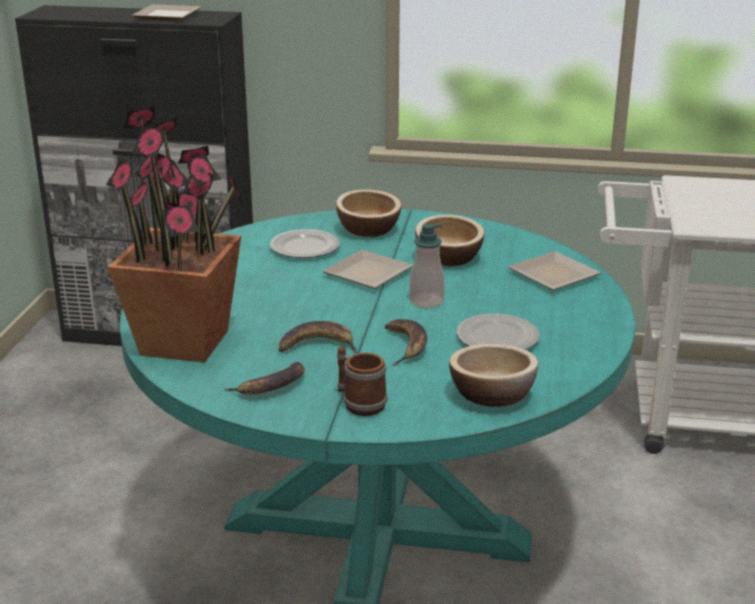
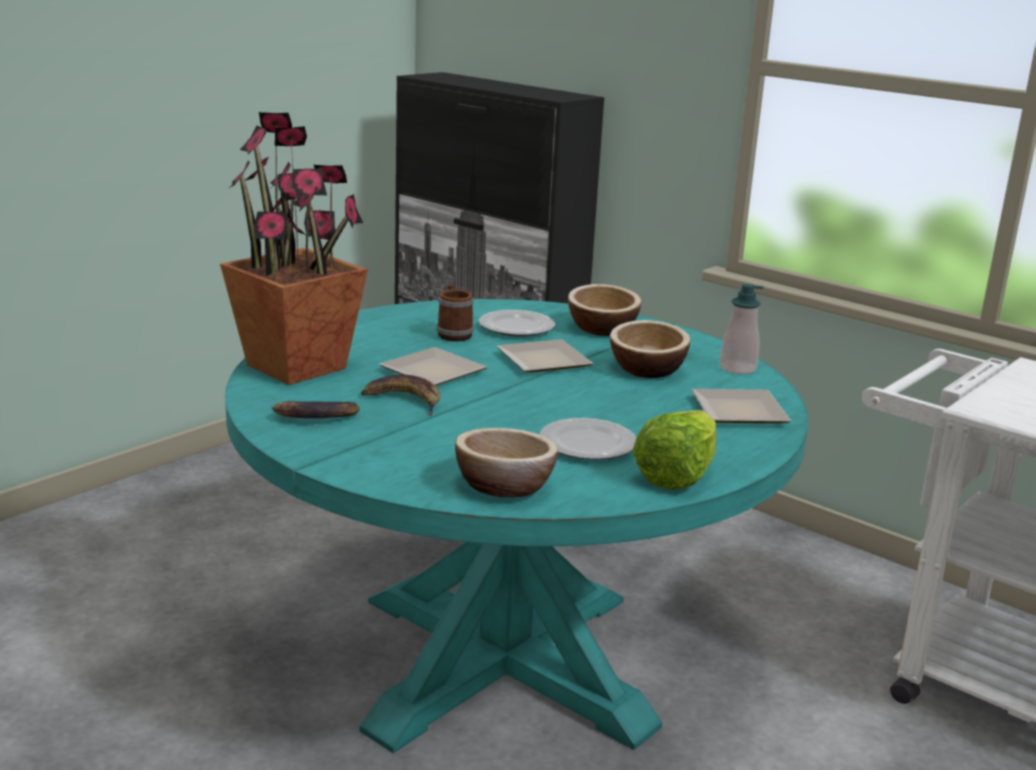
camera: 30 degrees right, 5 degrees down
(168, 16) = (527, 90): plate -> plate (433, 374)
(359, 402) = (369, 452): mug -> mug (453, 333)
(405, 346) = (485, 424): banana -> none
(426, 301) = (564, 397): soap dispenser -> soap dispenser (737, 369)
(585, 343) = (677, 475): none -> lettuce

